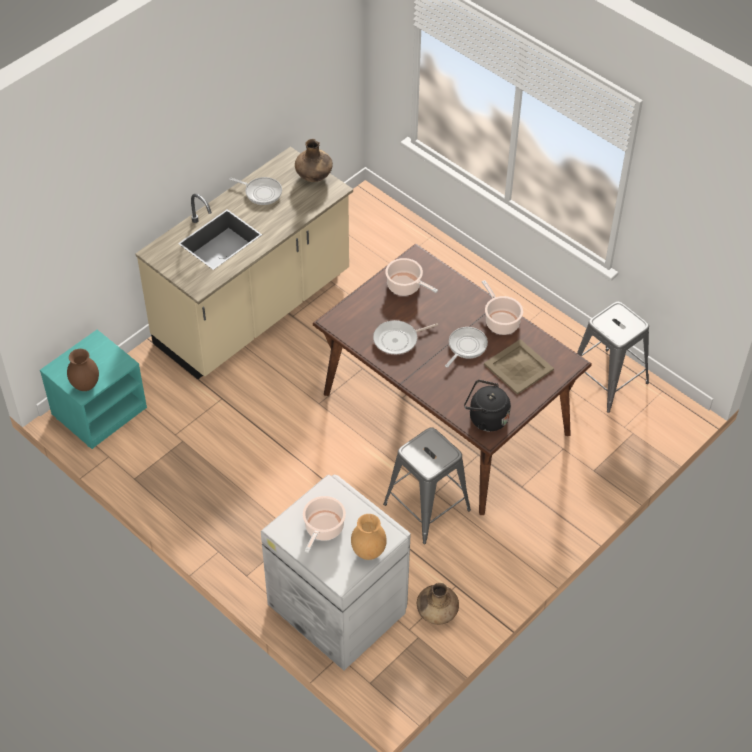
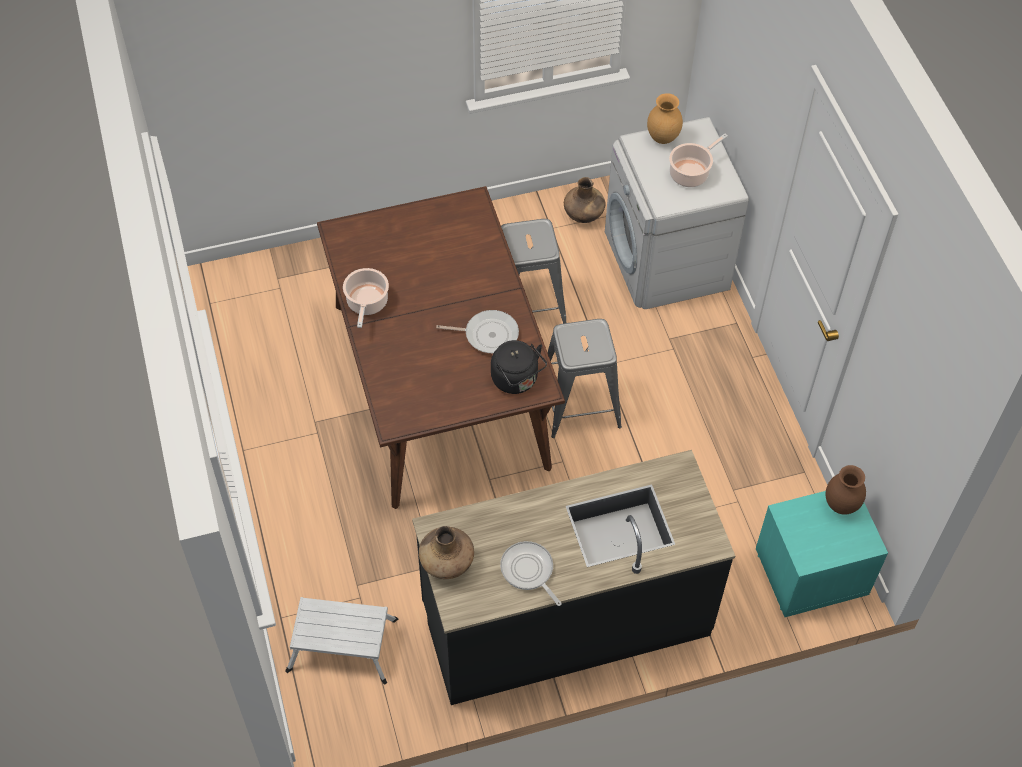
camera: 150 degrees left, 5 degrees up
(254, 310) = (565, 619): beige counter -> black counter
(384, 238) = (341, 644): none -> white step ladder
(405, 286) = (433, 392): cooking pot -> none
(466, 347) = (425, 294): frying pan -> none
(485, 418) = (464, 217): black kettle -> black kettle (517, 380)
(518, 367) = (391, 250): beige tray -> none
(608, 380) = (250, 339): grey stool -> grey stool (579, 403)

